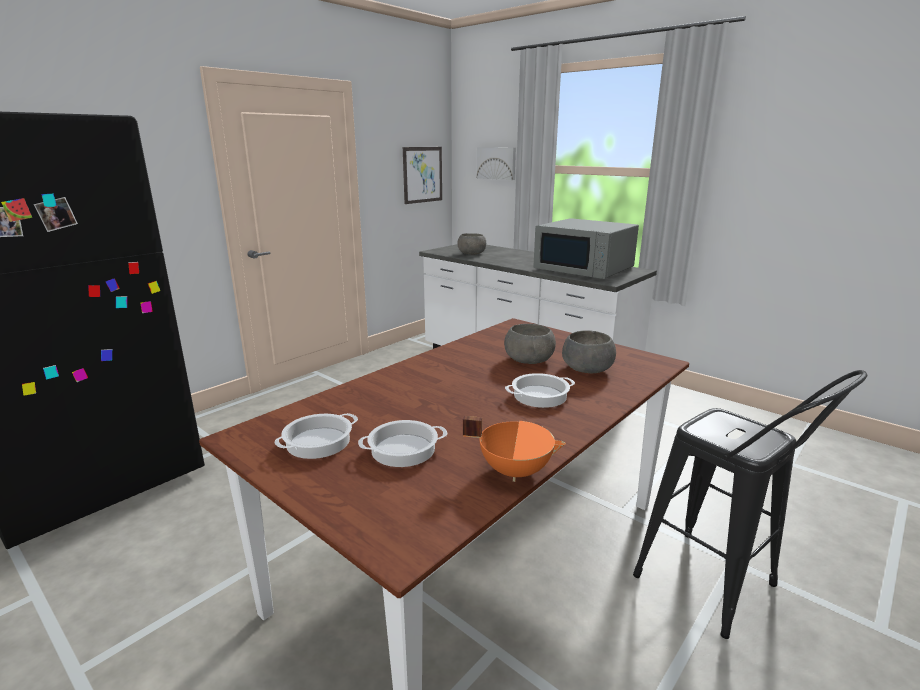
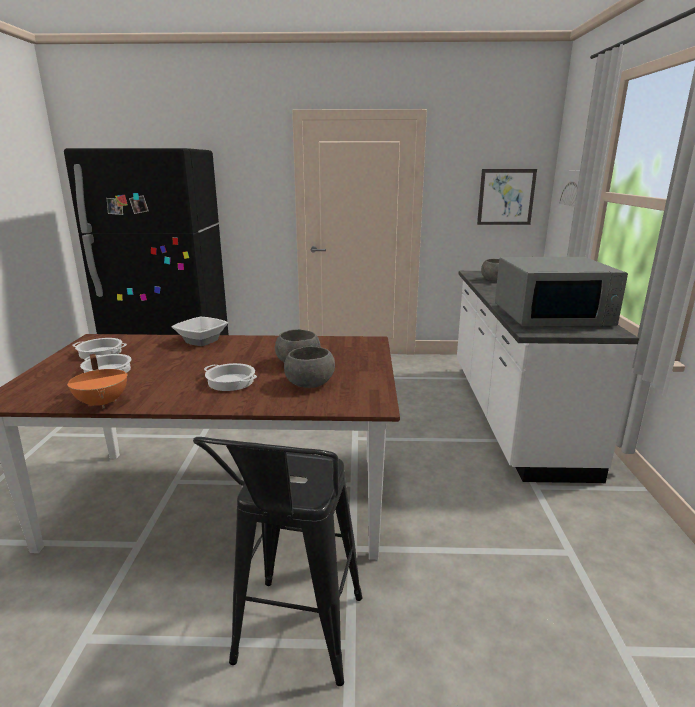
camera: 50 degrees right, 0 degrees up
(385, 381) = (201, 341): none -> bowl
(584, 269) = (552, 315): grey microwave -> grey microwave turned 90 degrees counterclockwise

